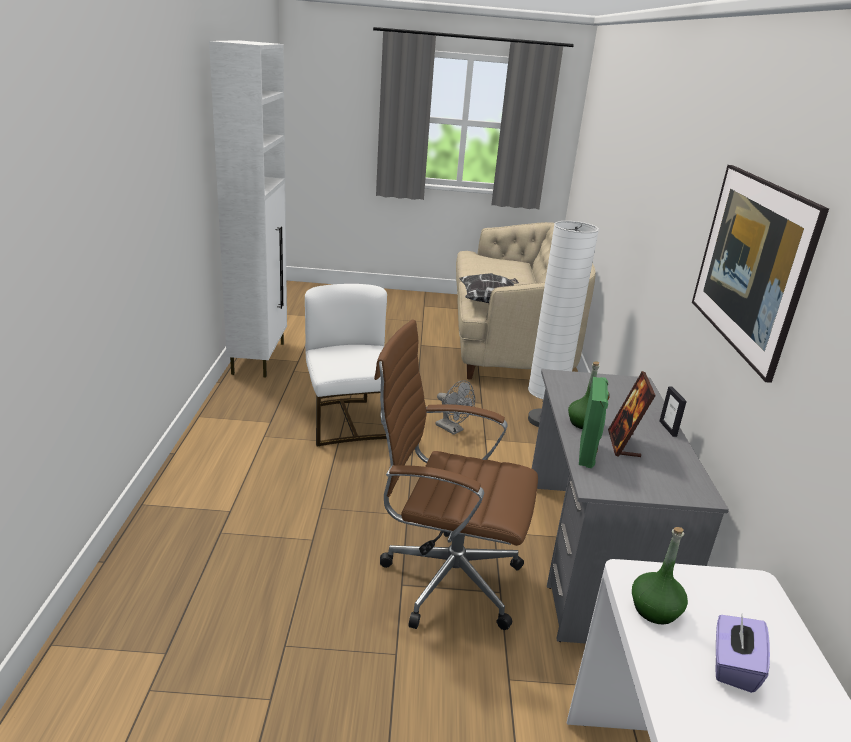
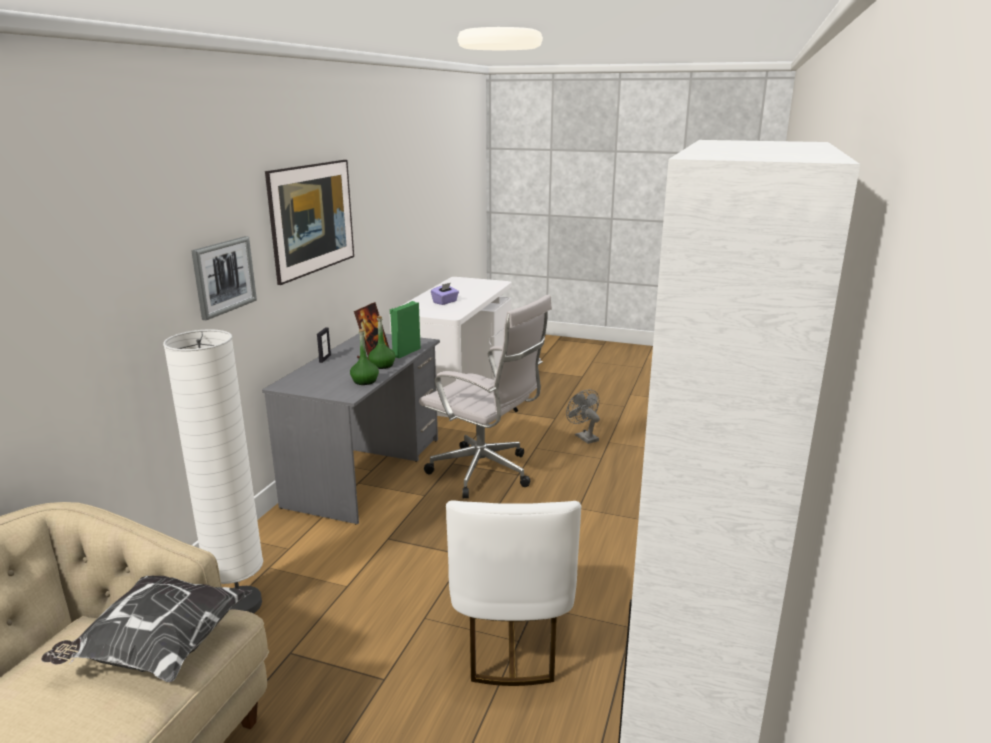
camera: 160 degrees left, 5 degrees down
(445, 579) = (485, 473): brown office chair -> white office chair
(452, 429) = (376, 606): grey fan -> grey fan (584, 437)
(654, 609) = (455, 310): green bottle -> green bottle (365, 381)
(676, 247) = (223, 276): none -> picture

